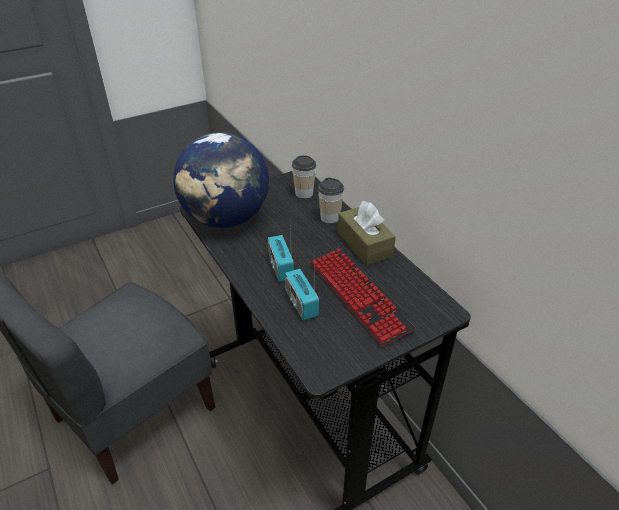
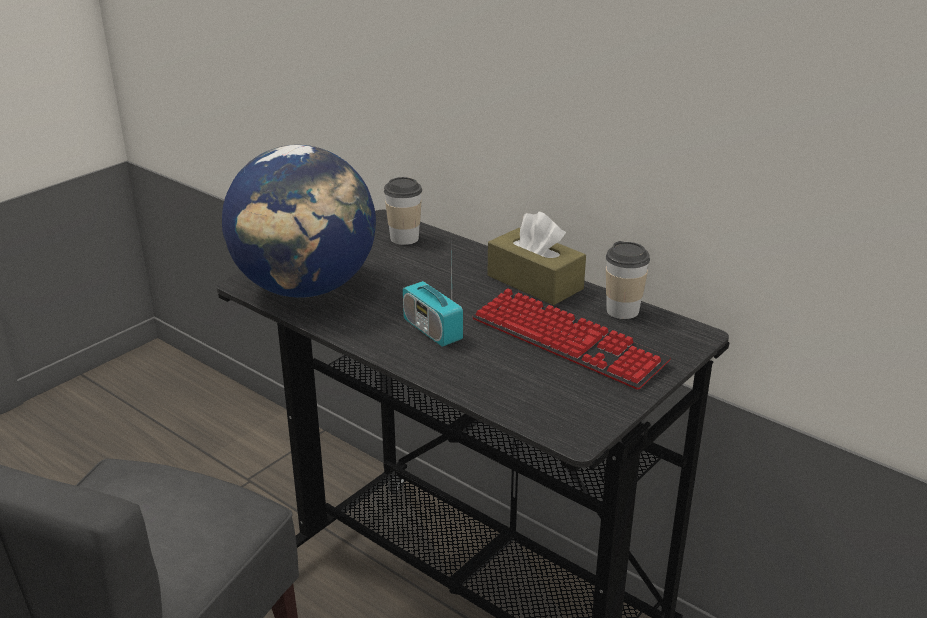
camera: 20 degrees left, 10 degrees down
(301, 303) = (493, 365): radio -> none
(330, 217) = (463, 260): cup -> cup (622, 311)

